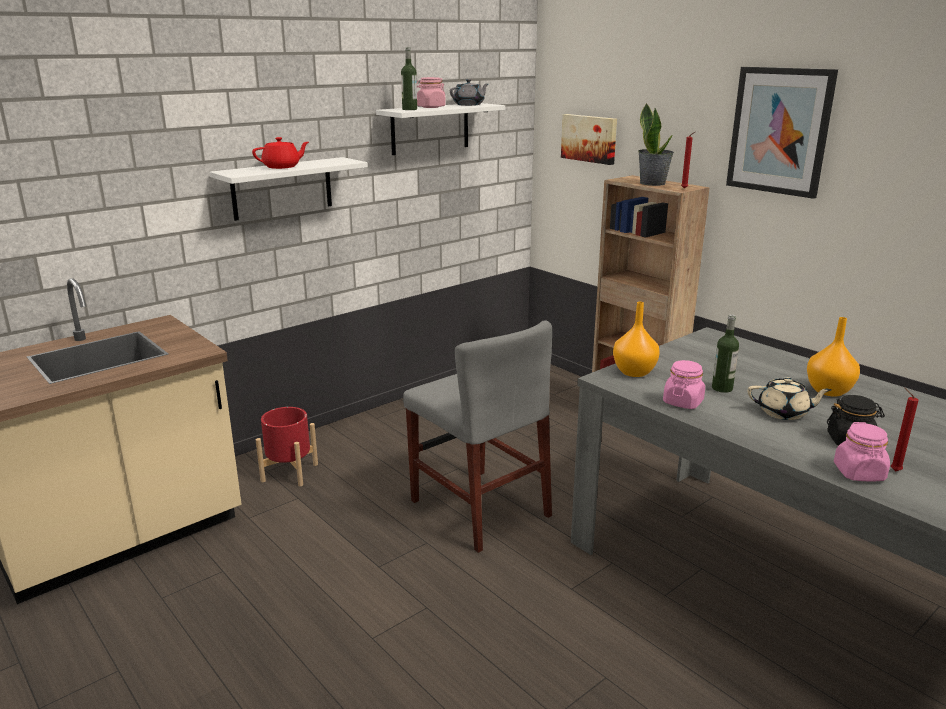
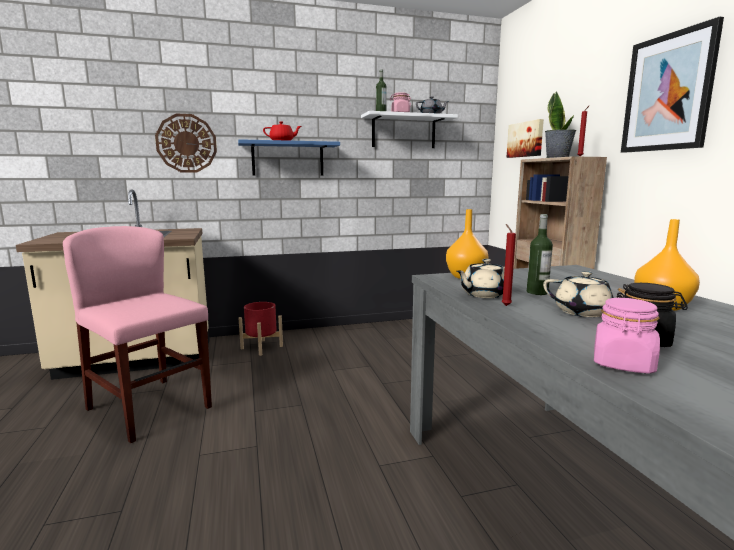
camera: 25 degrees right, 10 degrees down
(131, 184) = (186, 143): none -> wall clock
(236, 601) = (149, 408): none -> pink chair
(282, 188) = (288, 159): white shelf -> blue shelf
(479, 508) = (361, 392): grey chair -> none
(683, 402) = (483, 294): pink jar -> beige teapot
(893, 470) = (679, 370): red candle -> red candle (505, 305)

